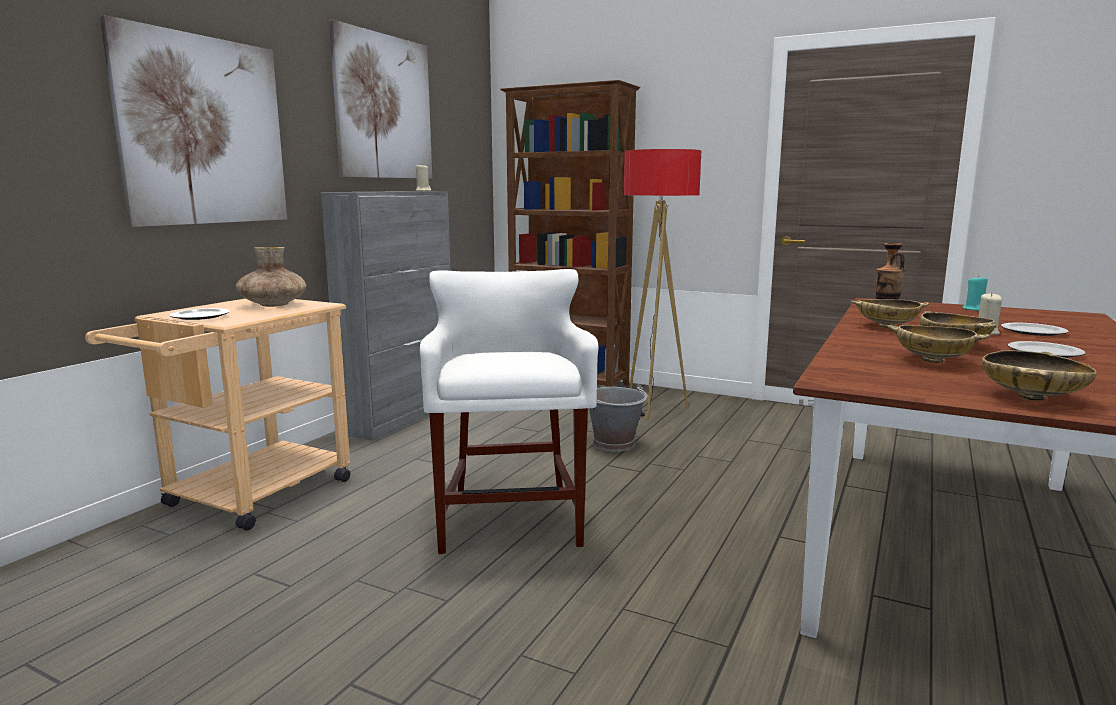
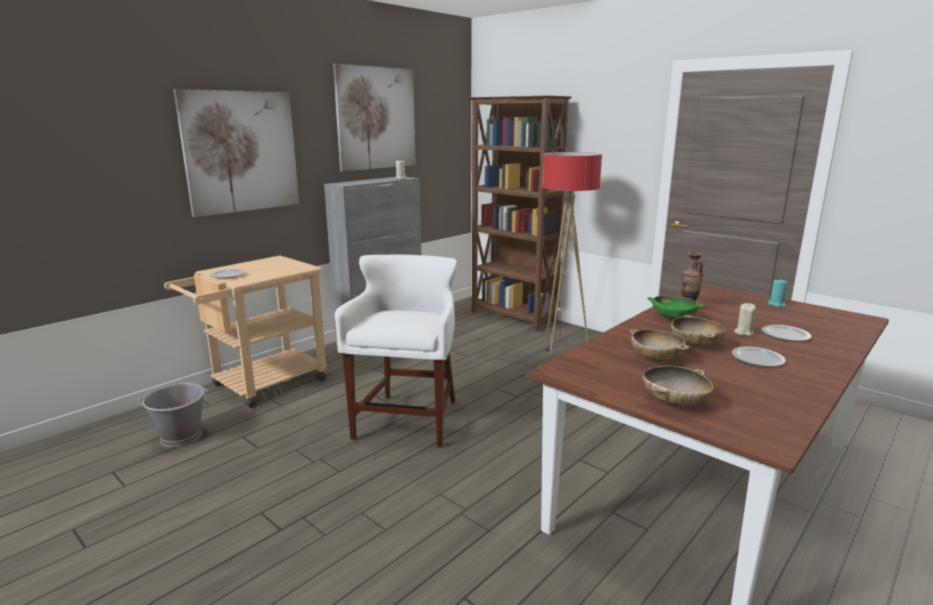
camera: 15 degrees right, 5 degrees up
(273, 305) = (278, 266): brown vase -> none
(614, 444) = (513, 372): grey bucket -> grey bucket (182, 437)
(886, 326) = (673, 319): beige bowl -> green bowl

